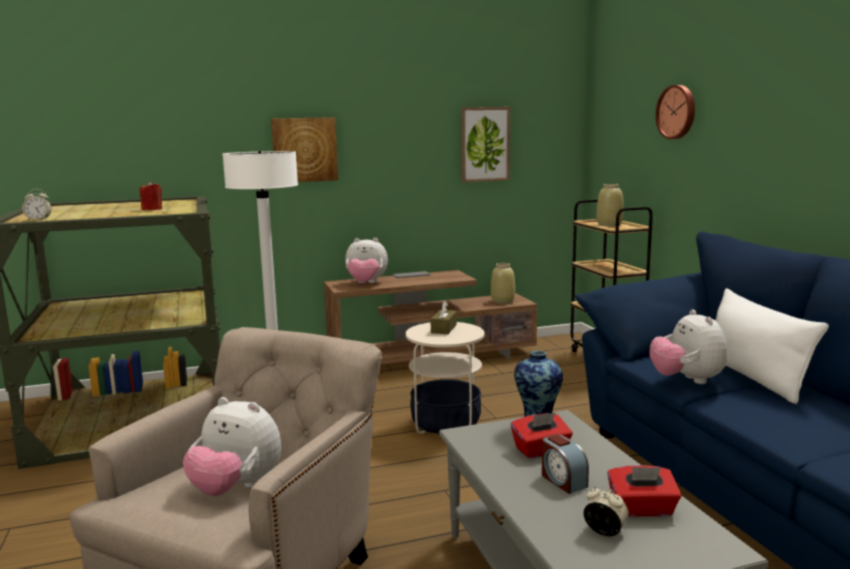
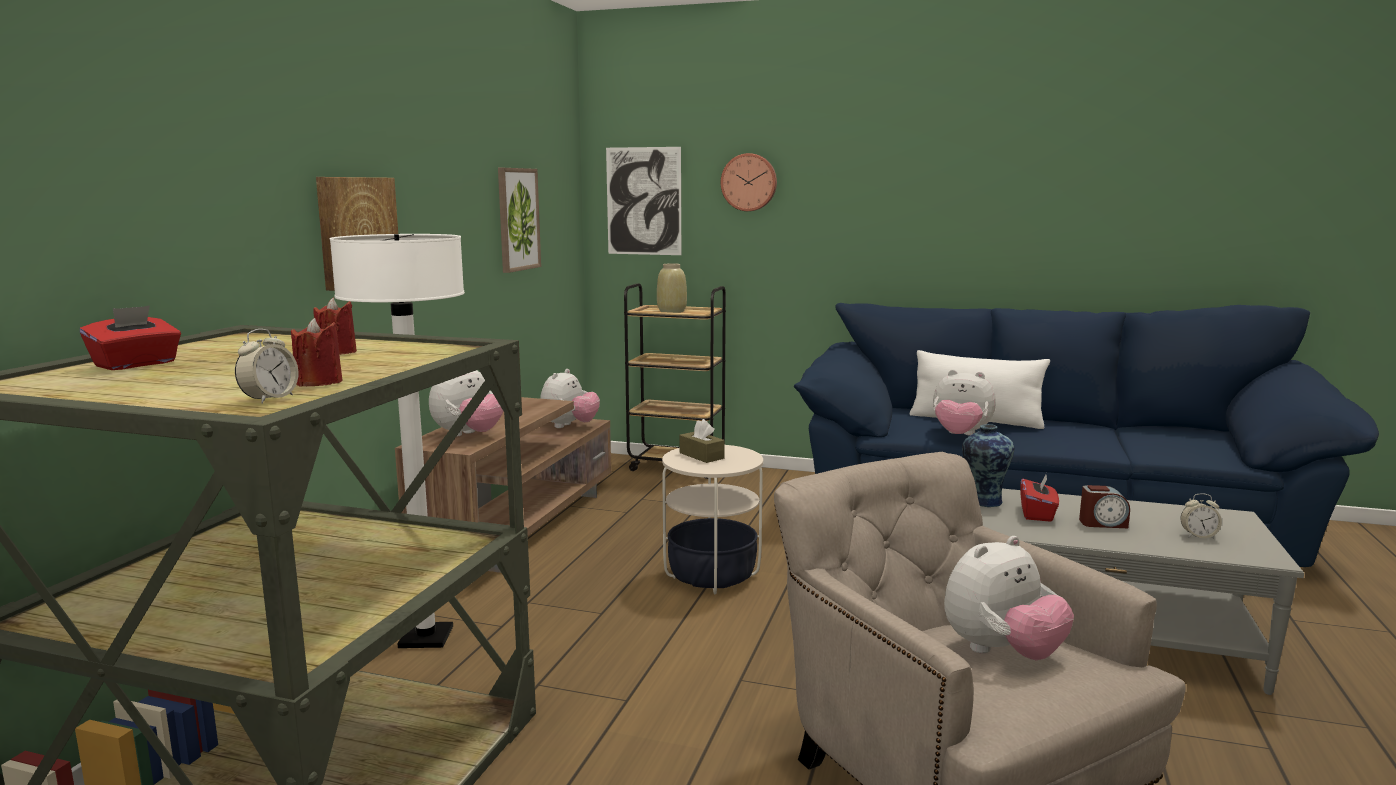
camera: 55 degrees left, 0 degrees up
(77, 218) = (319, 383): none -> red candle
(502, 301) = (569, 426): beige vase -> plush toy
(604, 532) = (1198, 536): alarm clock -> alarm clock turned 150 degrees counterclockwise
(616, 130) = (643, 201): none -> picture
(642, 509) = (1167, 517): red tissue box -> red tissue box (136, 364)

